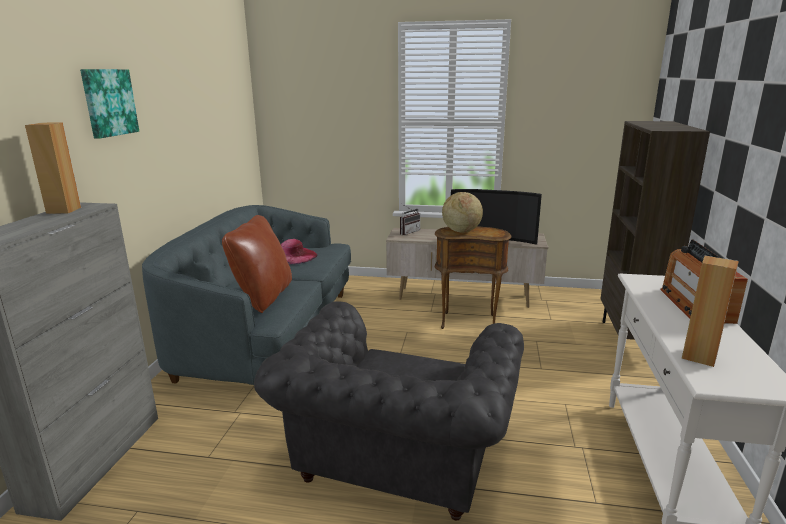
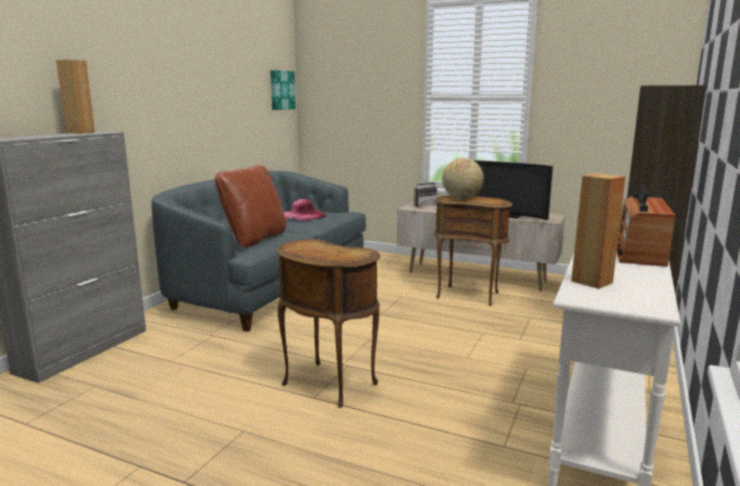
camera: 15 degrees right, 5 degrees down
(108, 102) = (139, 57): picture -> picture (281, 90)
(395, 460) = (327, 385): grey armchair -> brown side table

